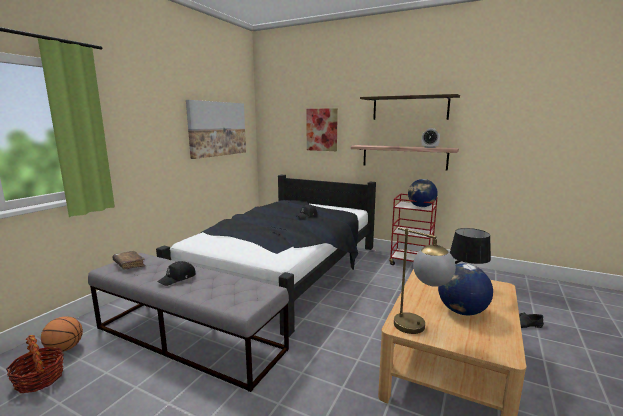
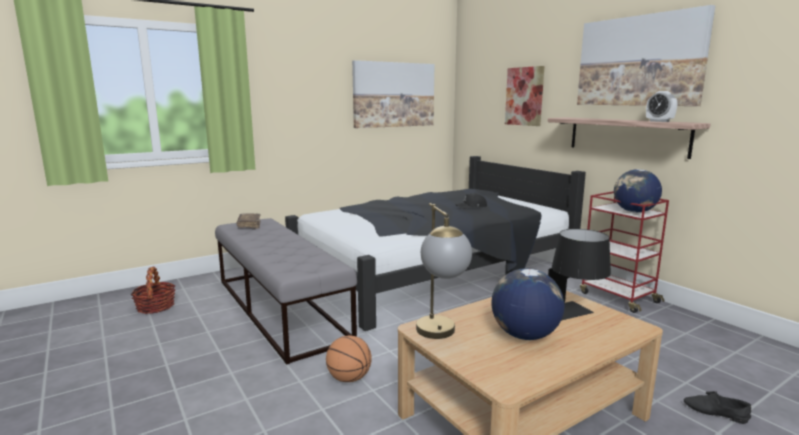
camera: 30 degrees right, 0 degrees up
(65, 349) = (188, 291): basketball -> basketball (349, 378)
(178, 278) = (271, 242): black cap -> none
(410, 108) = (639, 61): shelf -> picture

